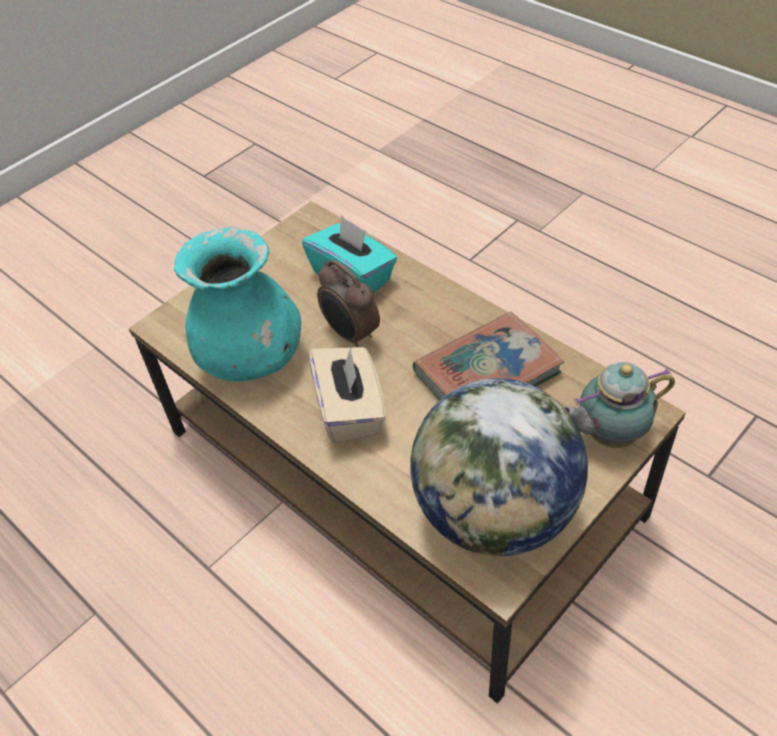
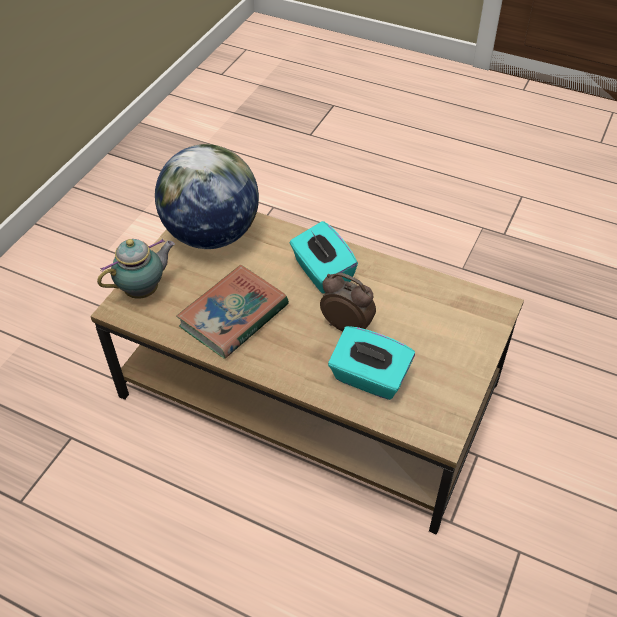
camera: 160 degrees right, 0 degrees up
(252, 358) = (412, 294): turquoise vase -> none
(350, 411) = (322, 272): beige tissue box -> turquoise tissue box

